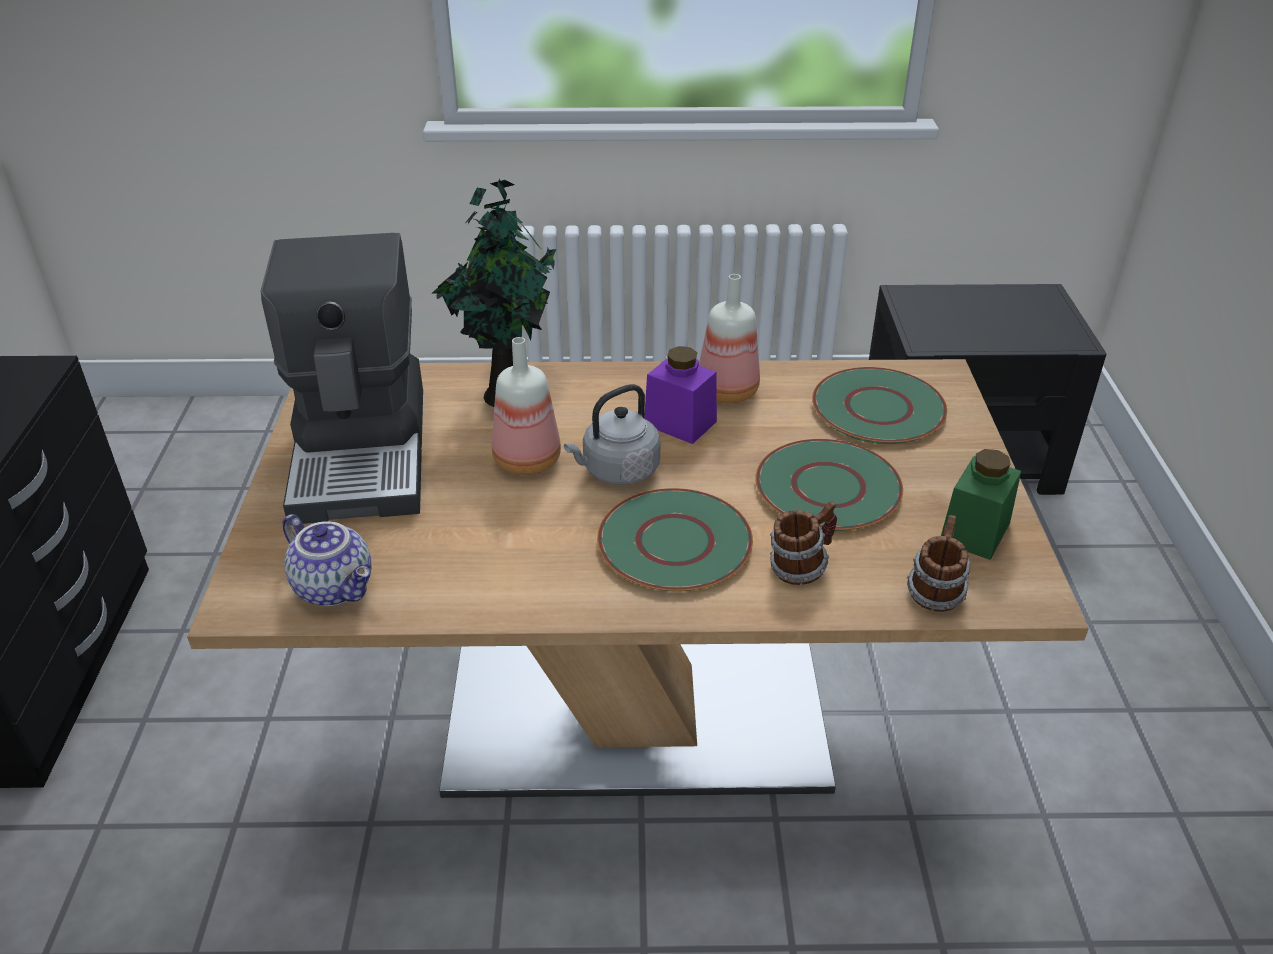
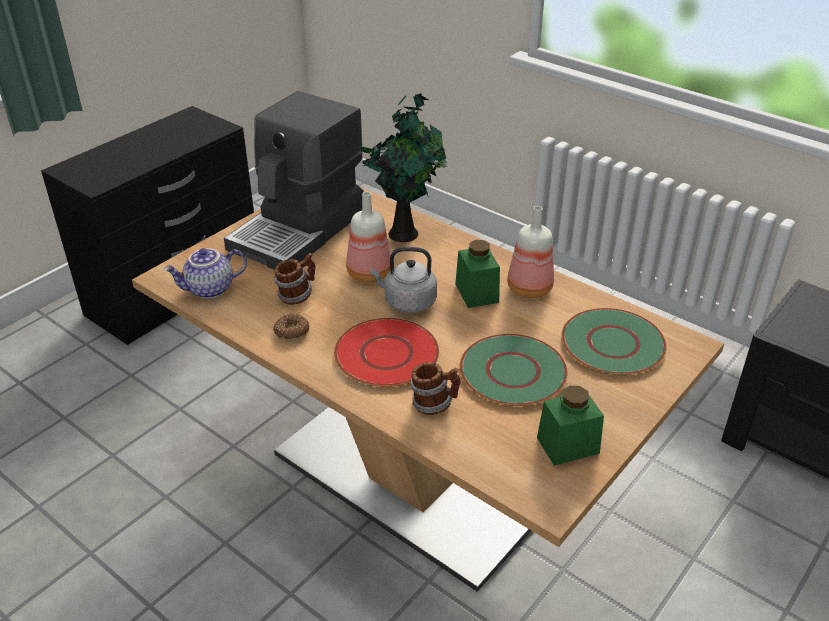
camera: 40 degrees right, 0 degrees up
(336, 587) = (210, 290): teapot -> teapot turned 75 degrees clockwise
(526, 580) = (292, 332): none -> donut
(675, 542) = (387, 354): green plate -> red plate
(680, 423) = (477, 293): purple jar -> green jar
(934, 592) = (492, 462): mug -> mug (297, 295)

